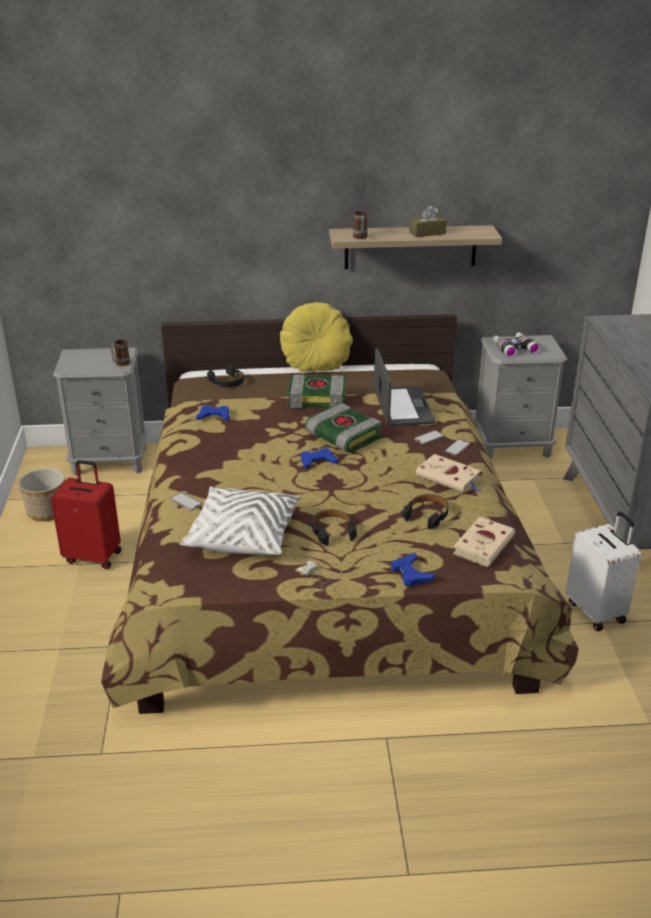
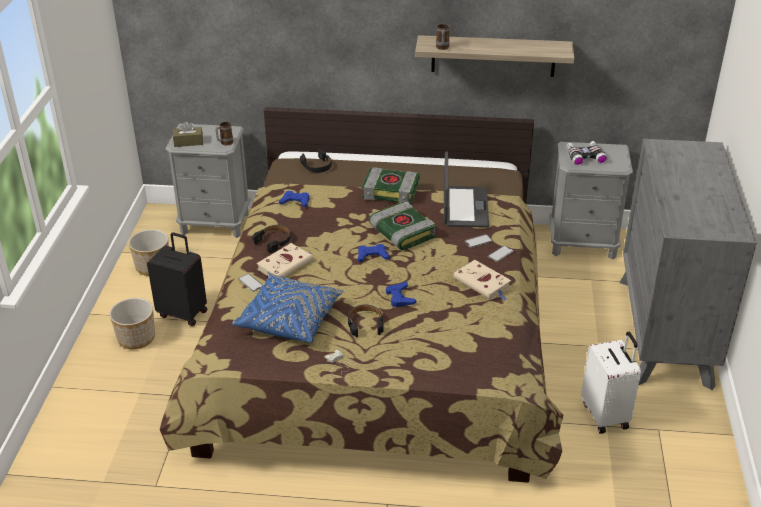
camera: 10 degrees right, 5 degrees up
(43, 588) = (136, 338): none -> planter
(94, 556) = (183, 313): red suitcase -> black suitcase
(243, 535) = (290, 319): white pillow -> blue pillow
(316, 367) = (401, 157): yellow pillow -> none
(411, 574) = (419, 371): blue game controller -> blue game controller (400, 297)
(427, 233) = (506, 46): brown tissue box -> brown tissue box (188, 142)
(427, 515) = (451, 318): black headphones -> black headphones (274, 241)
(484, 544) = (492, 351): beige book -> beige book (286, 264)

